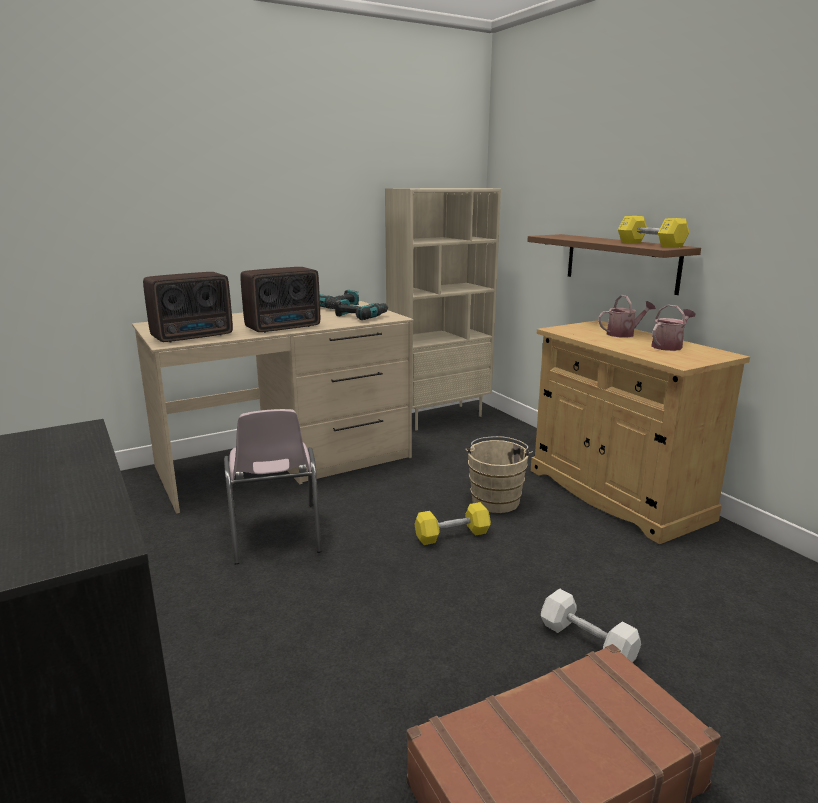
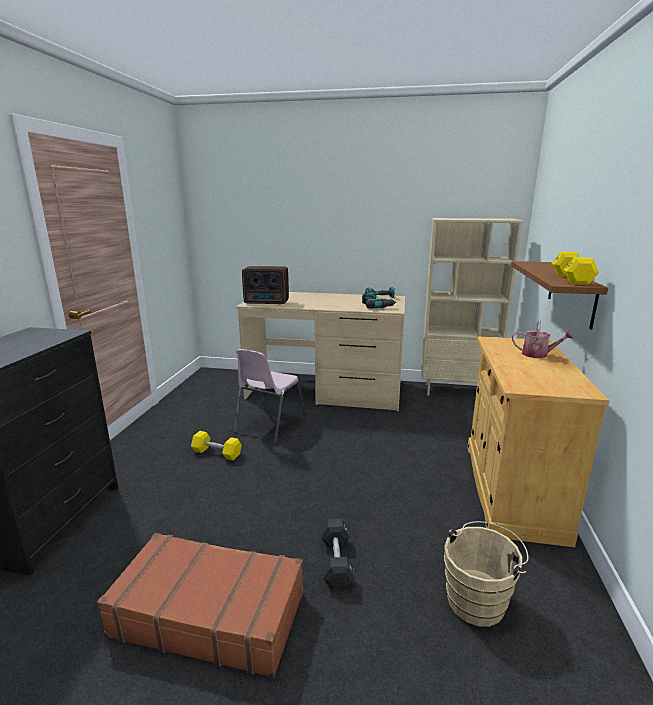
camera: 40 degrees right, 0 degrees up
(285, 327) = (319, 305): radio -> none
(452, 535) = (353, 465): yellow dumbbell -> yellow dumbbell (217, 453)
(496, 499) = (413, 456): beige bucket -> beige bucket (478, 599)
(587, 642) = (336, 562): white dumbbell -> black dumbbell
(669, 346) = (551, 373): watering can -> none

